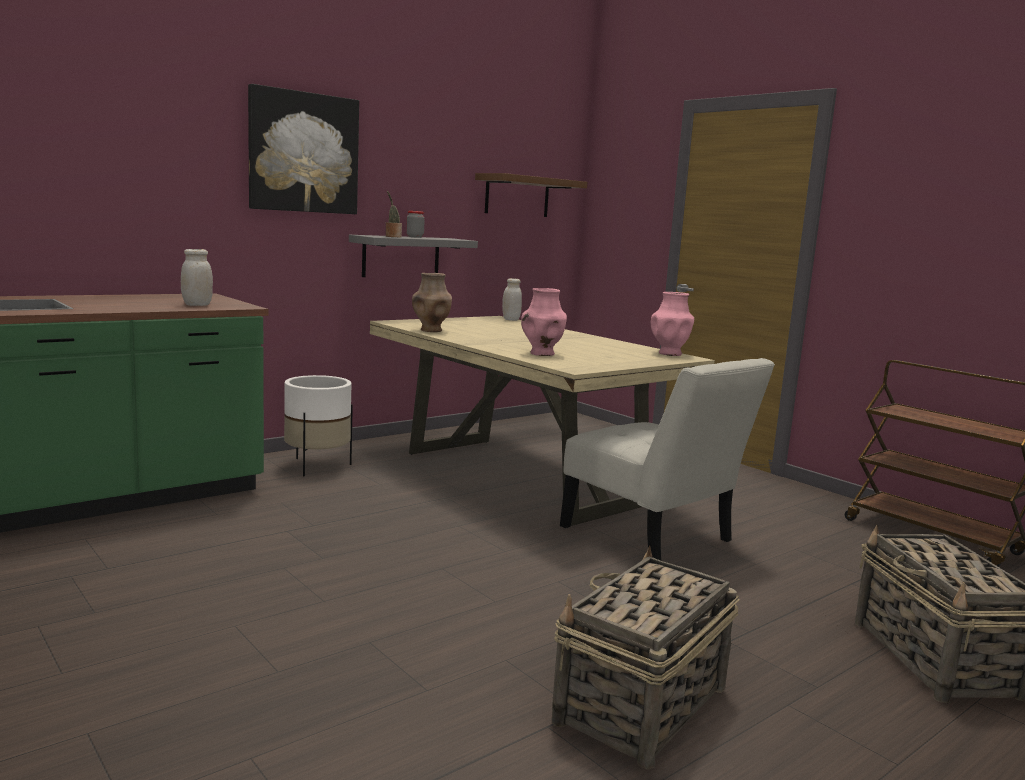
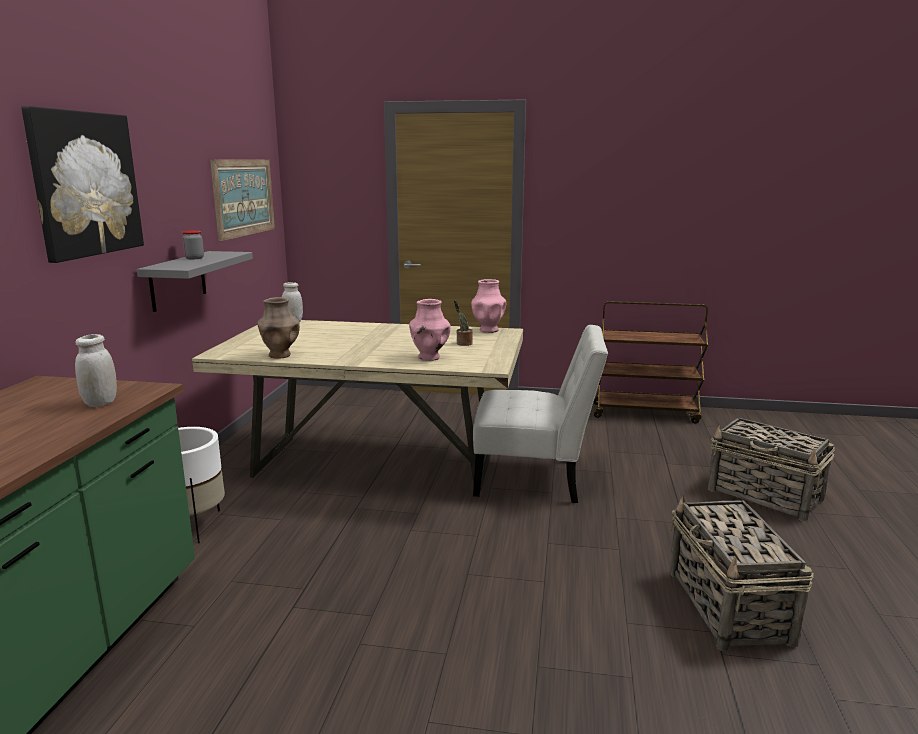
camera: 40 degrees left, 5 degrees up
(392, 236) = (188, 264): potted plant -> potted plant (463, 343)
(517, 196) = (244, 197): brown shelf -> picture

